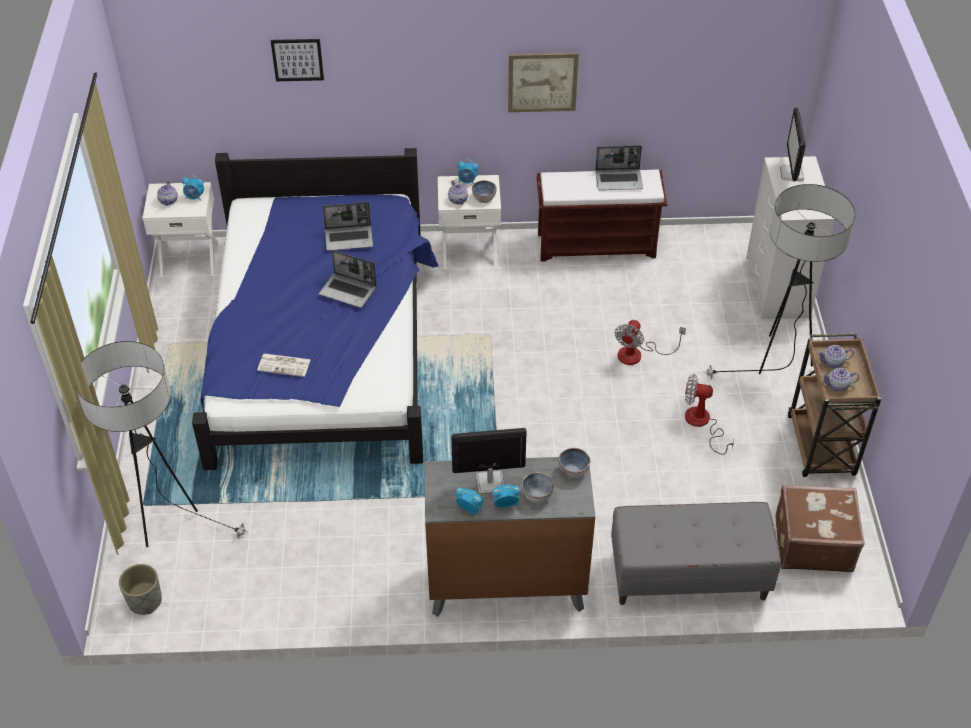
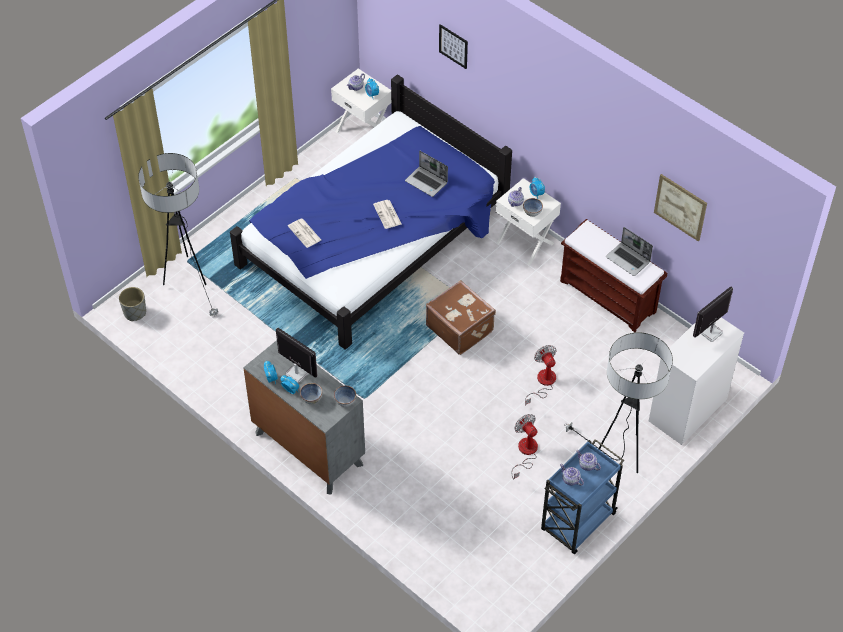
camera: 45 degrees right, 5 degrees up
(349, 291) = (387, 215): laptop -> newspaper
(542, 82) = (597, 158): picture -> picture (680, 207)
(638, 354) = (543, 383): fan -> fan turned 90 degrees clockwise
(688, 576) = (406, 525): grey bench -> none
(812, 543) = (497, 567): brown suitcase -> brown suitcase (460, 328)
(821, 447) = (577, 523): brown cart -> blue cart

